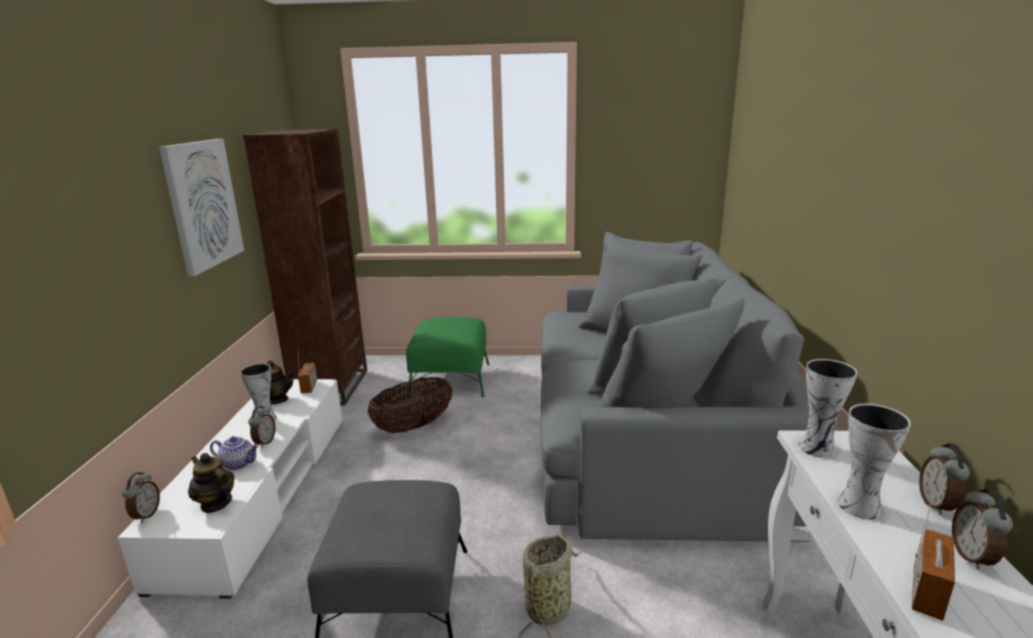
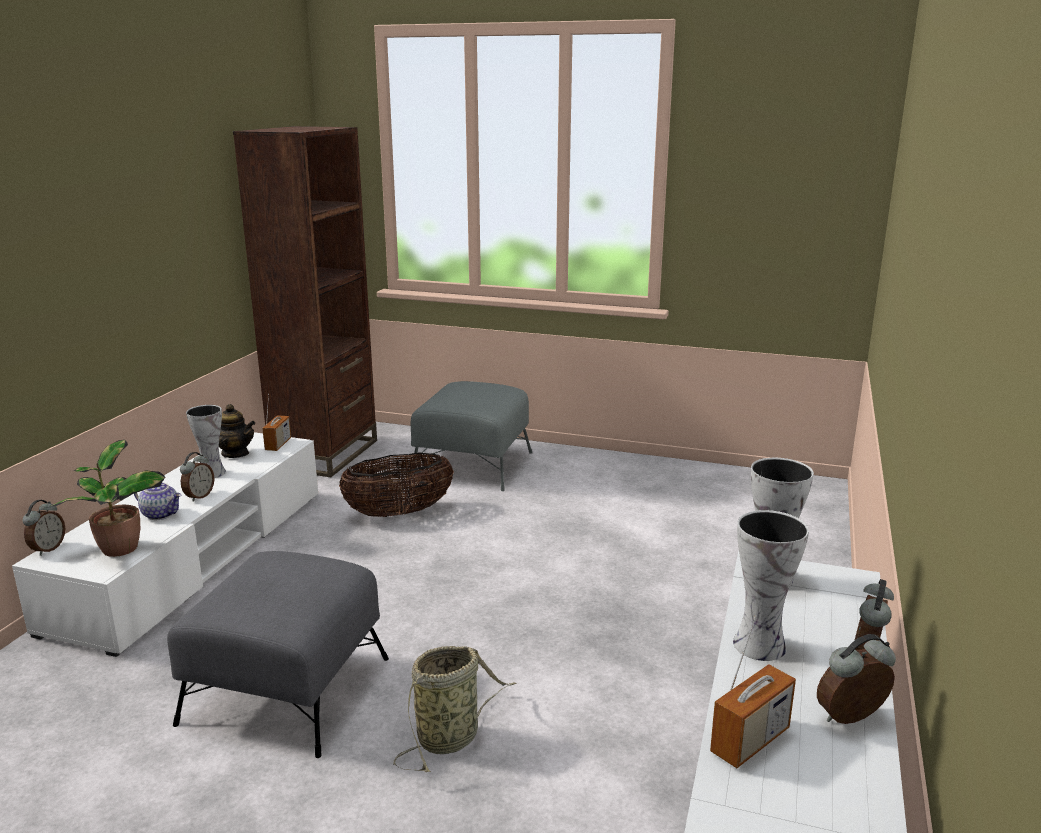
camera: 15 degrees right, 0 degrees up
(202, 204) = (167, 210): picture -> none
(216, 503) = (118, 550): teapot -> potted plant
(449, 380) = (471, 465): green ottoman -> grey ottoman
(647, 437) = (691, 571): grey sofa -> none
(973, 556) = (852, 720): alarm clock -> alarm clock turned 45 degrees clockwise

